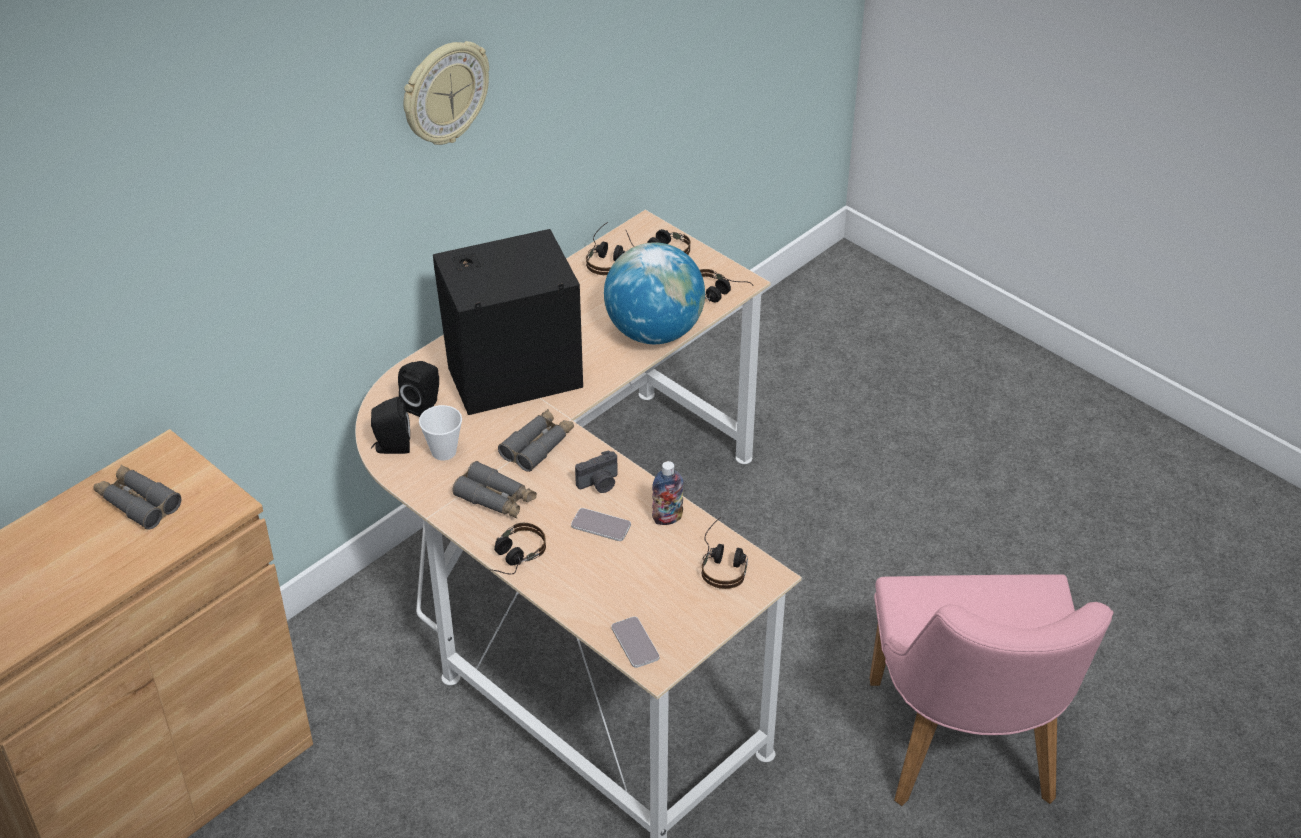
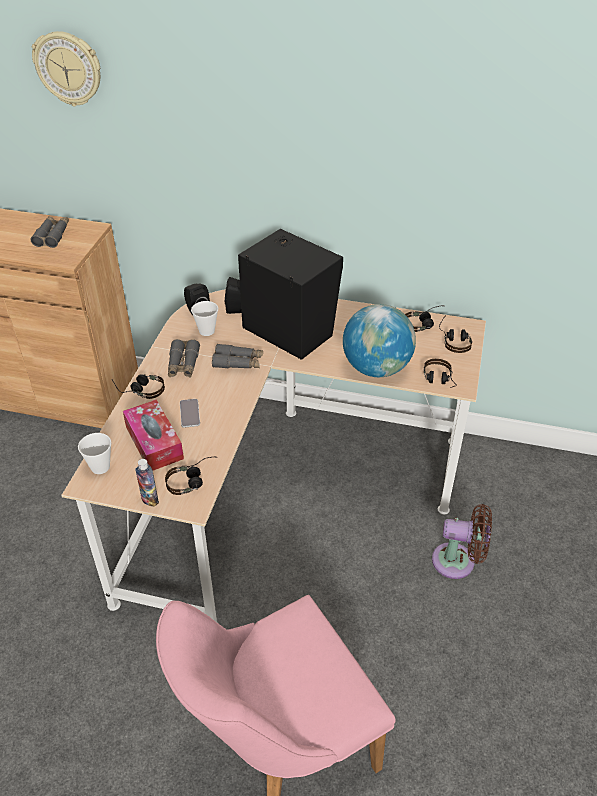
camera: 60 degrees right, 0 degrees up
(444, 93) = (329, 135): wall clock -> wall clock (68, 68)
(599, 484) = (224, 399): camera -> none
(629, 577) = (154, 443): none -> tissue box
(635, 643) = (100, 467): phone -> cup
(667, 518) = (215, 439): bottle -> bottle (150, 500)
(826, 484) = (458, 562): none -> brown fan

